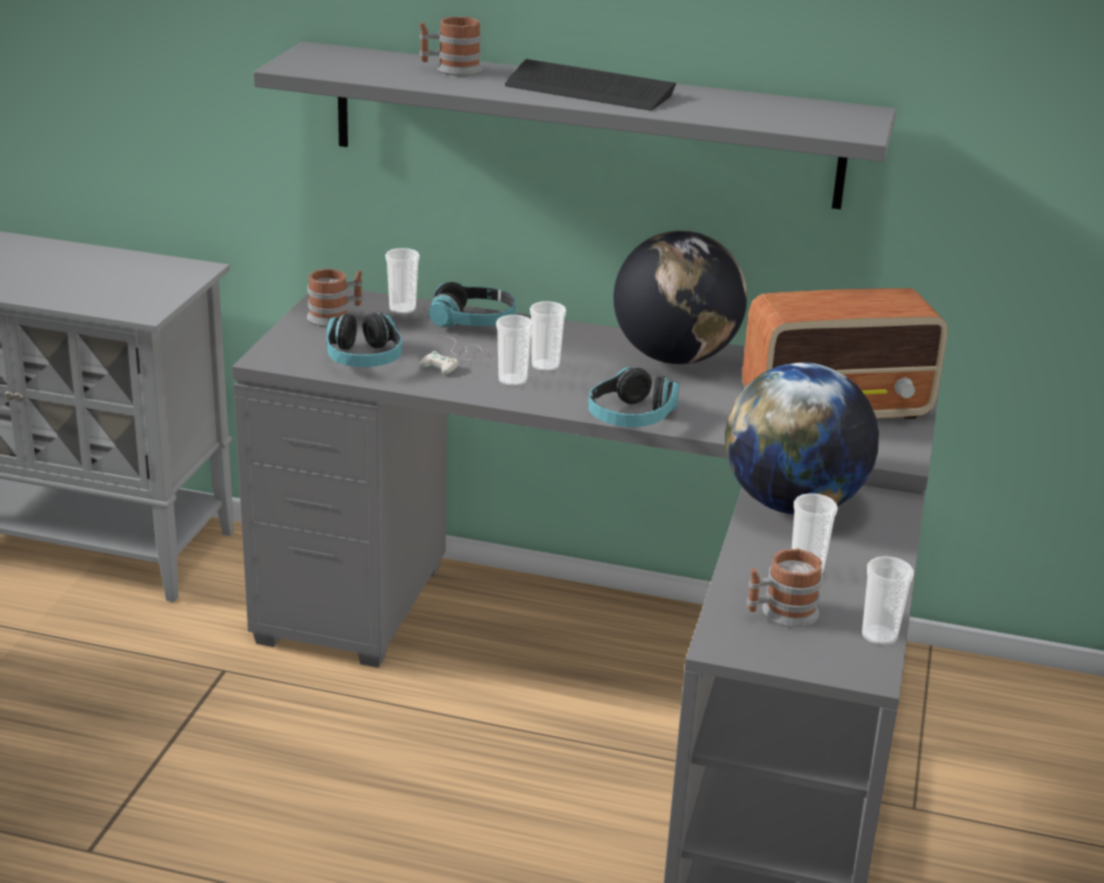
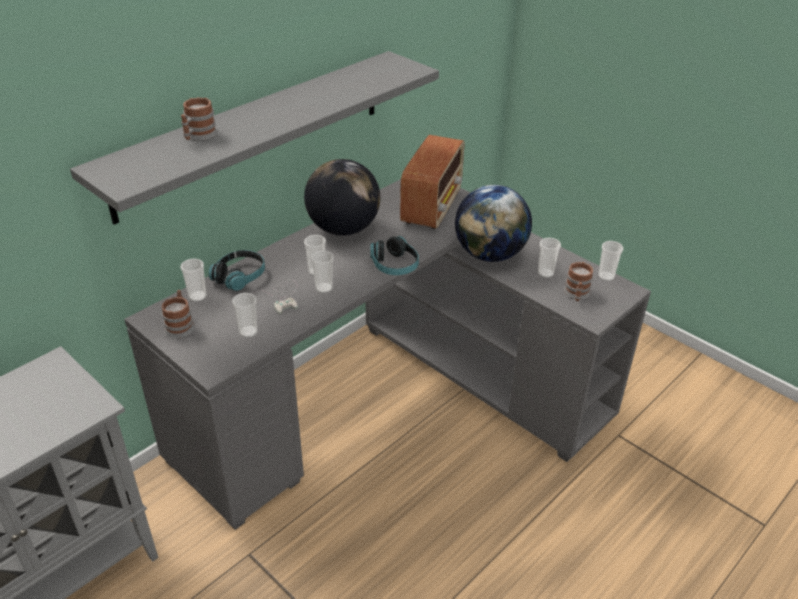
camera: 60 degrees left, 10 degrees up
(364, 358) = (248, 332): headphones -> cup
(589, 90) = (283, 109): keyboard -> none

